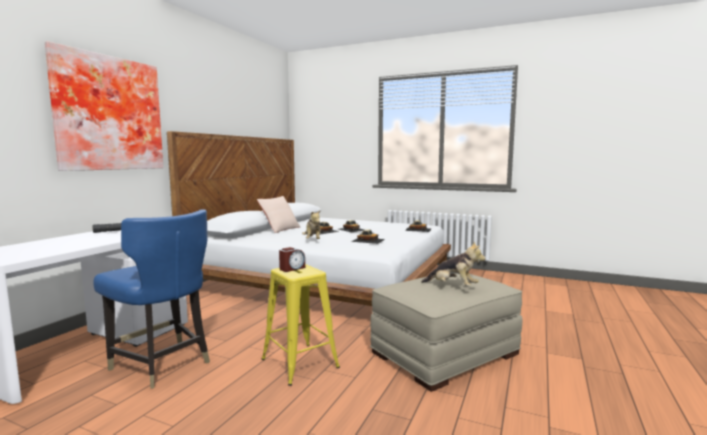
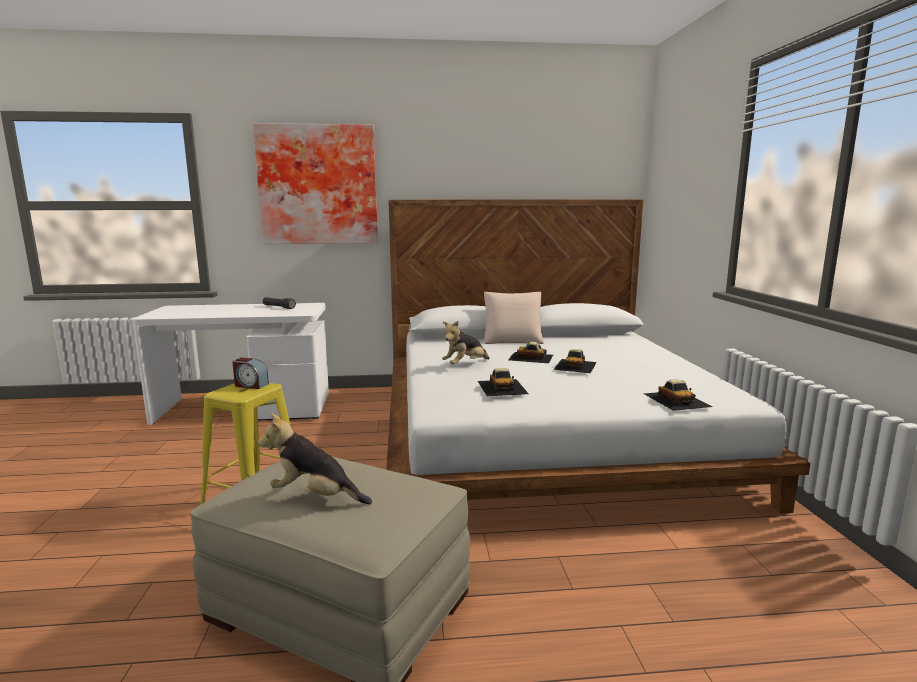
camera: 60 degrees right, 5 degrees up
(162, 364) = (227, 442): blue chair -> none
(453, 287) = (315, 497): plush toy -> plush toy turned 105 degrees clockwise

